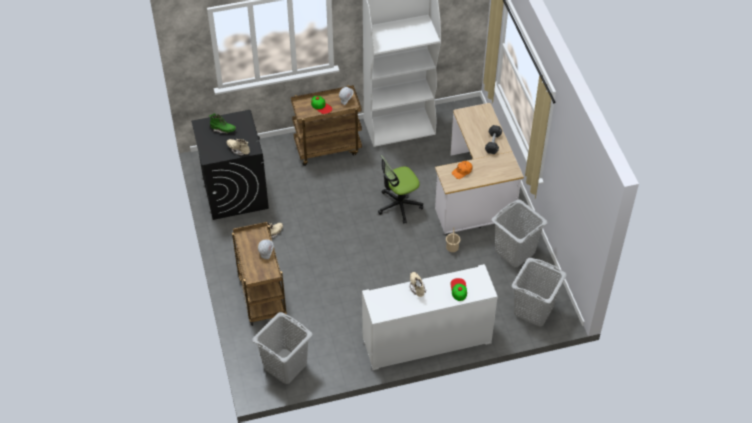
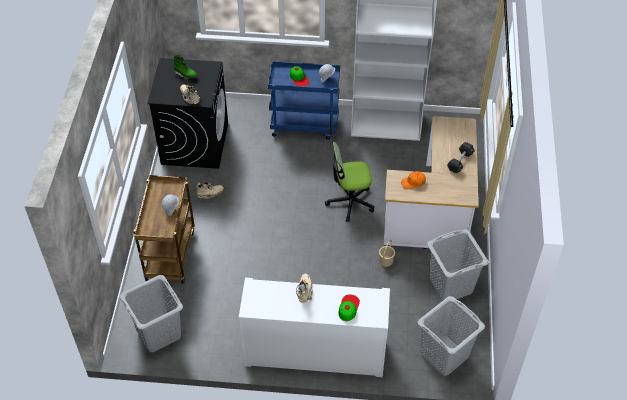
camera: 20 degrees right, 0 degrees up
(328, 148) = (305, 125): brown cart -> blue cart

